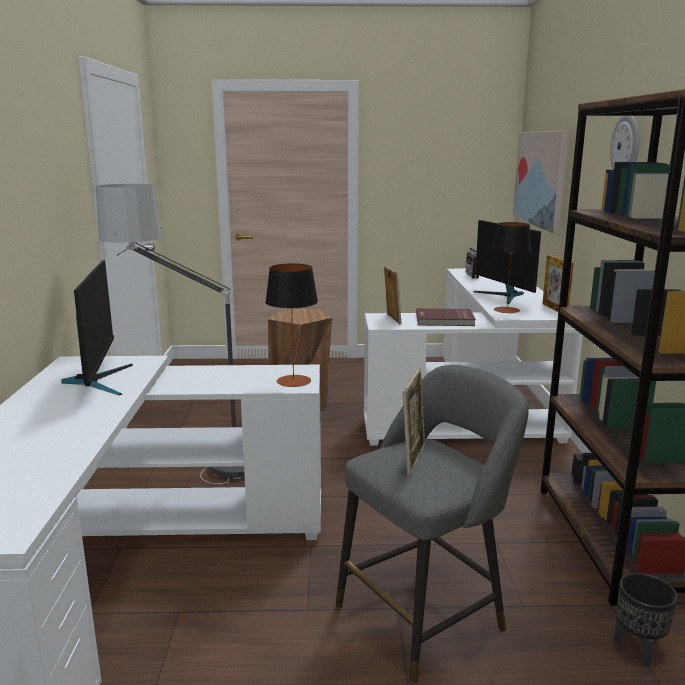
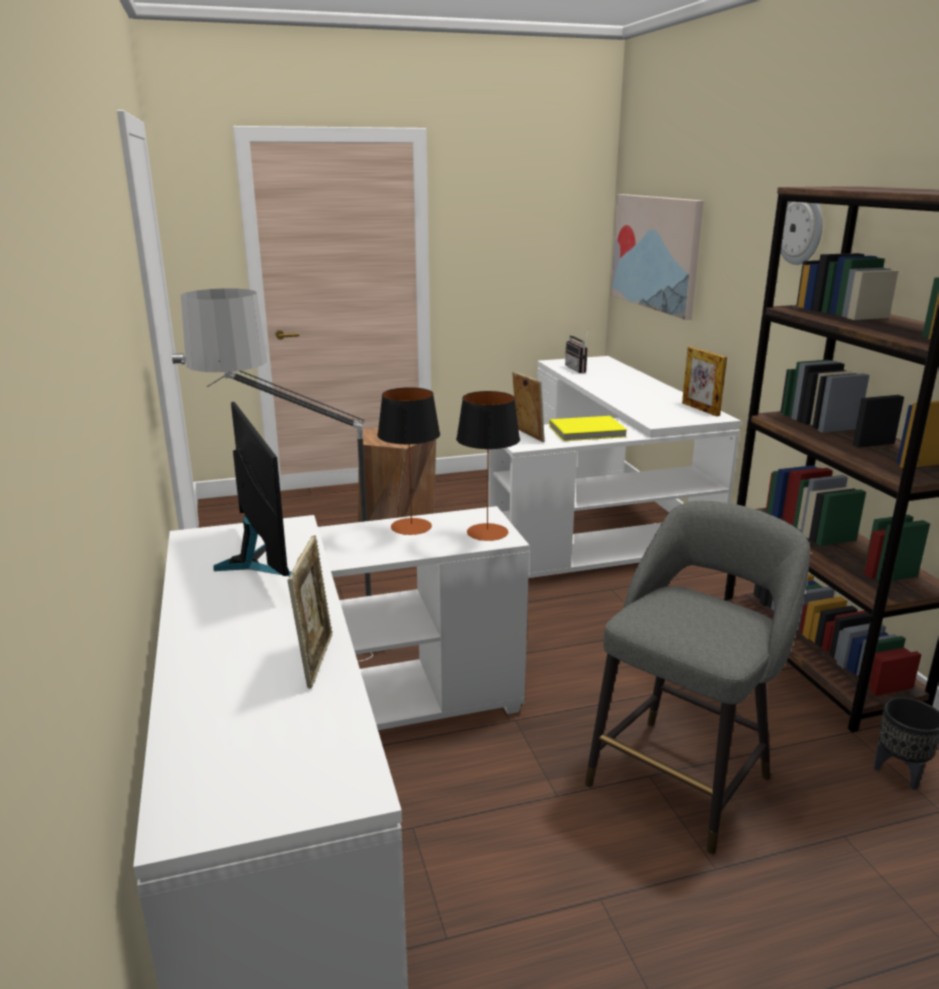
camera: 15 degrees left, 5 degrees up
(413, 458) = (682, 613): picture frame -> picture frame (316, 659)
(444, 320) = (587, 432): red book -> yellow book
(504, 296) = (634, 395): monitor -> none
(506, 310) = (651, 414): table lamp -> table lamp (411, 526)

